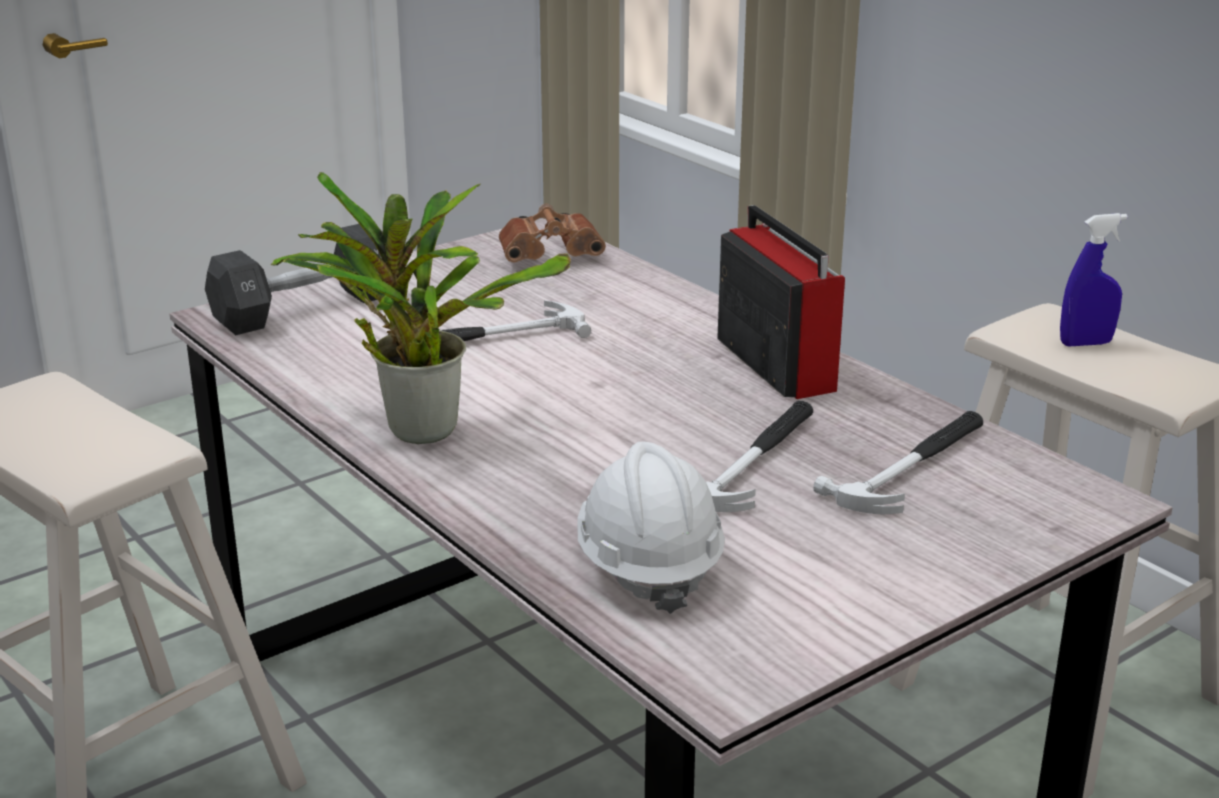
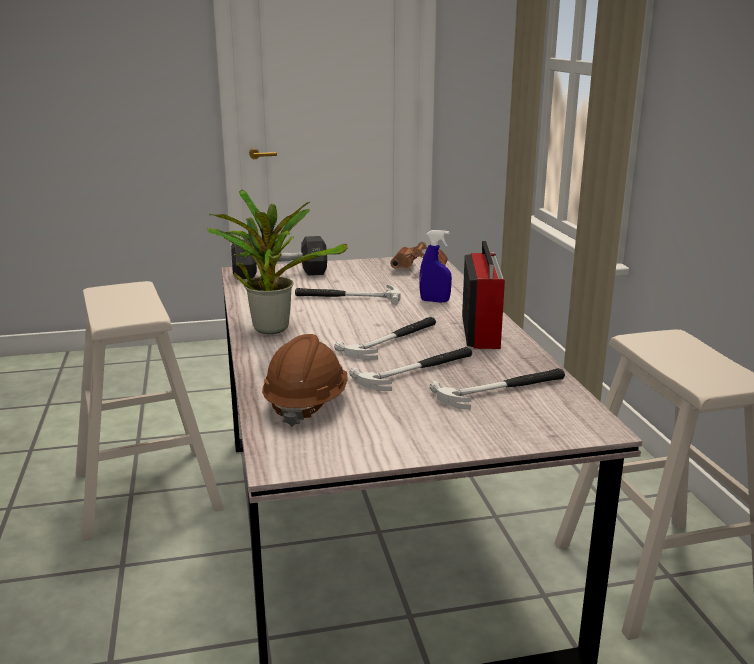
camera: 25 degrees right, 5 degrees down
(648, 566) = (306, 404): white hard hat -> brown hard hat
(656, 411) = (392, 341): none -> hammer
(1085, 343) = (681, 352): blue spray bottle -> blue spray bottle (434, 301)

